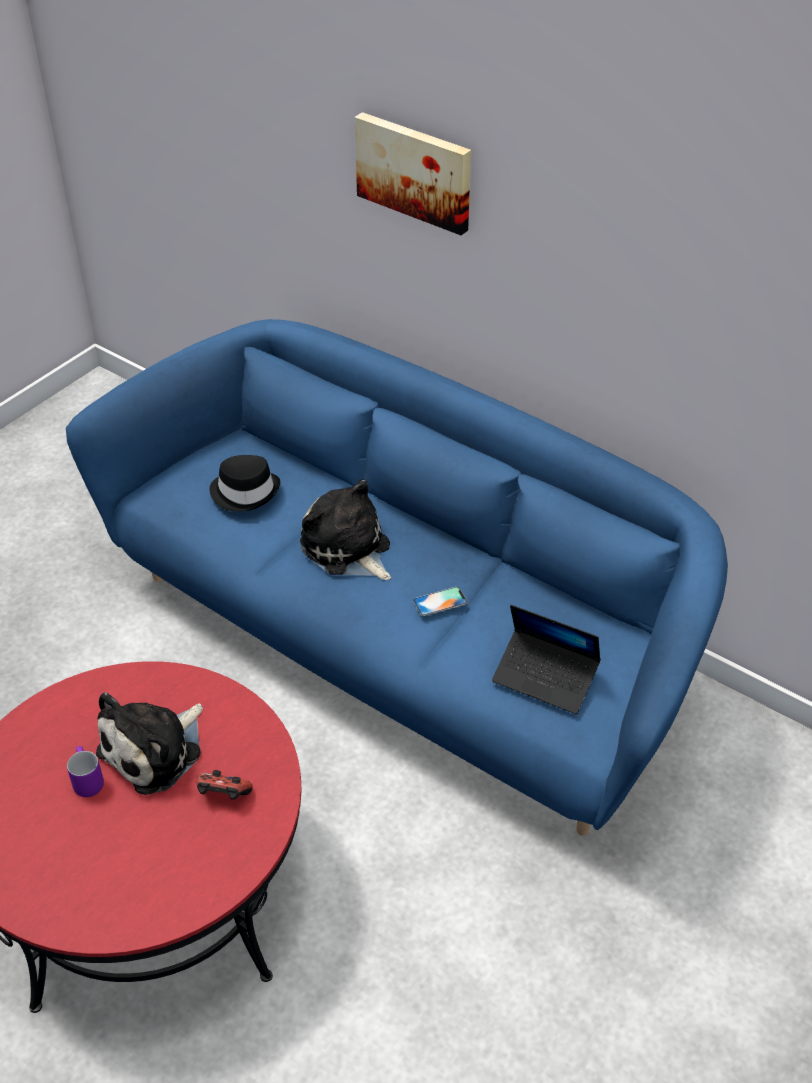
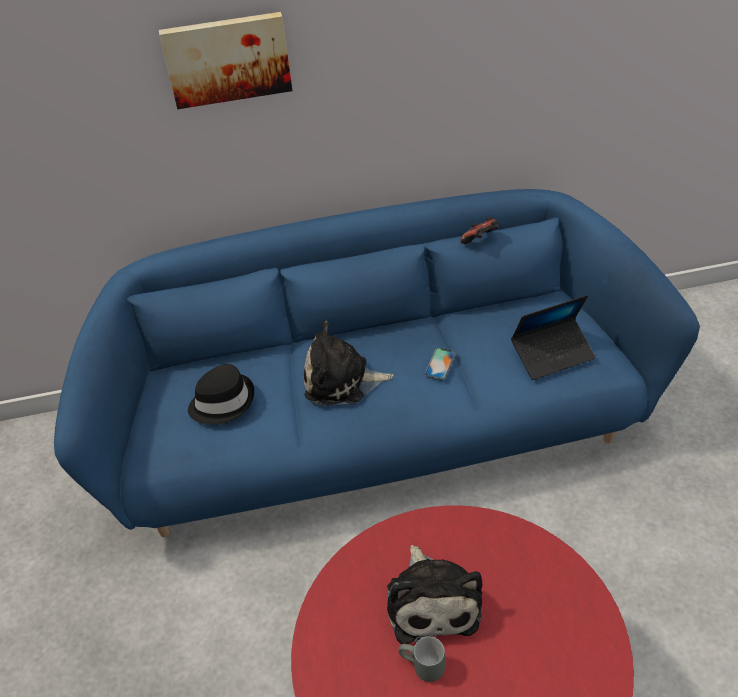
camera: 45 degrees left, 0 degrees up
(85, 781) = (421, 668): purple mug -> grey mug
(223, 796) = (516, 581): game controller -> game controller (480, 241)

